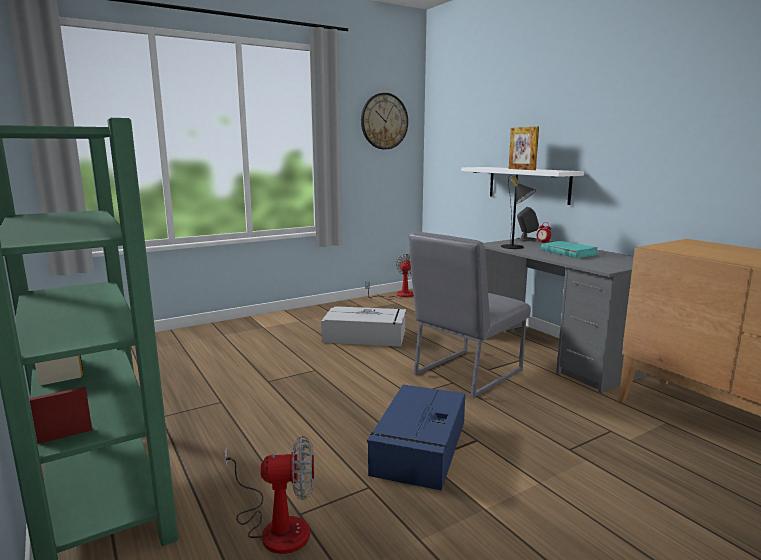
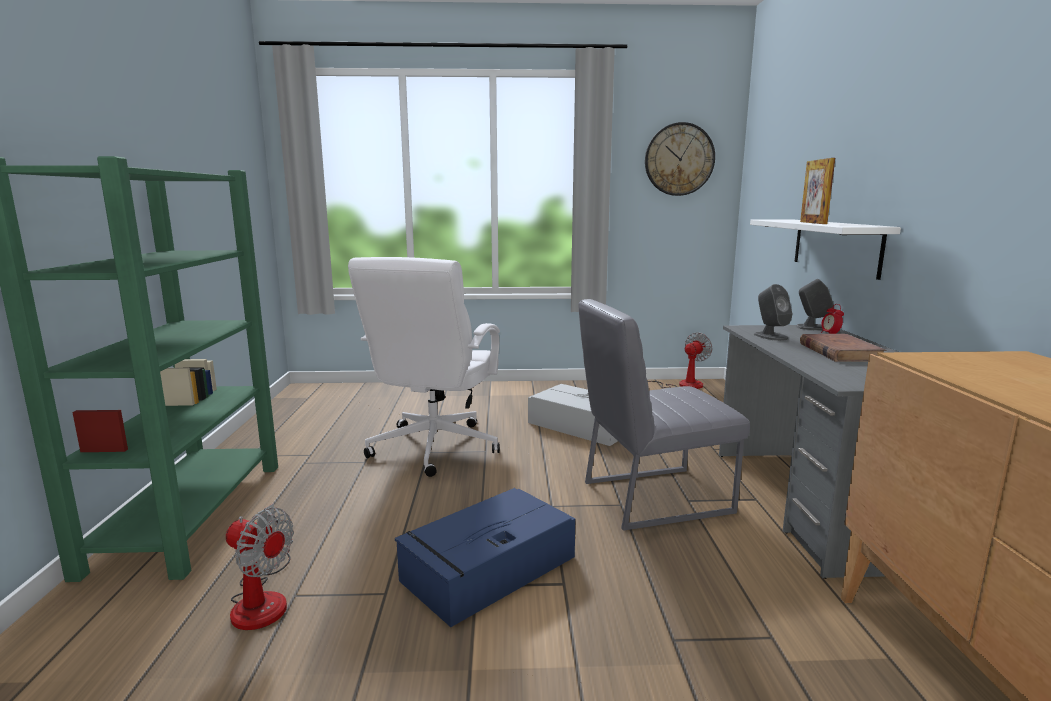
camera: 30 degrees right, 0 degrees up
(268, 375) = (435, 446): none -> white office chair
(515, 247) = (770, 336): black table lamp -> grey speaker
(568, 252) = (839, 352): turquoise book -> brown book

